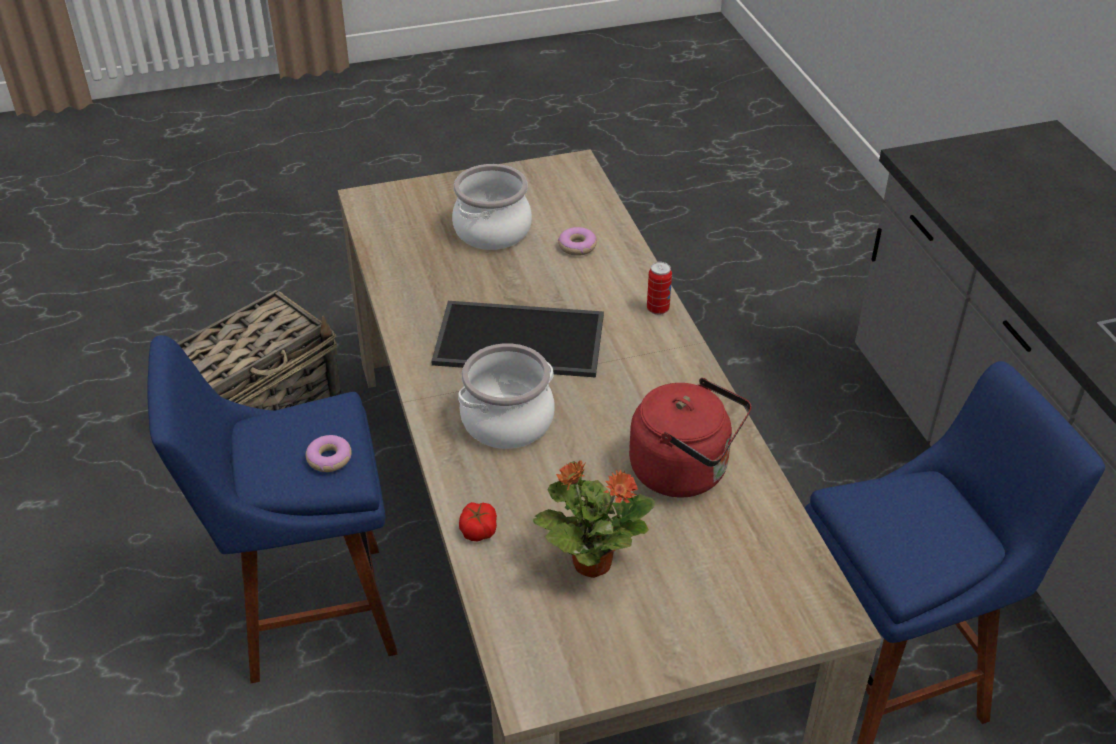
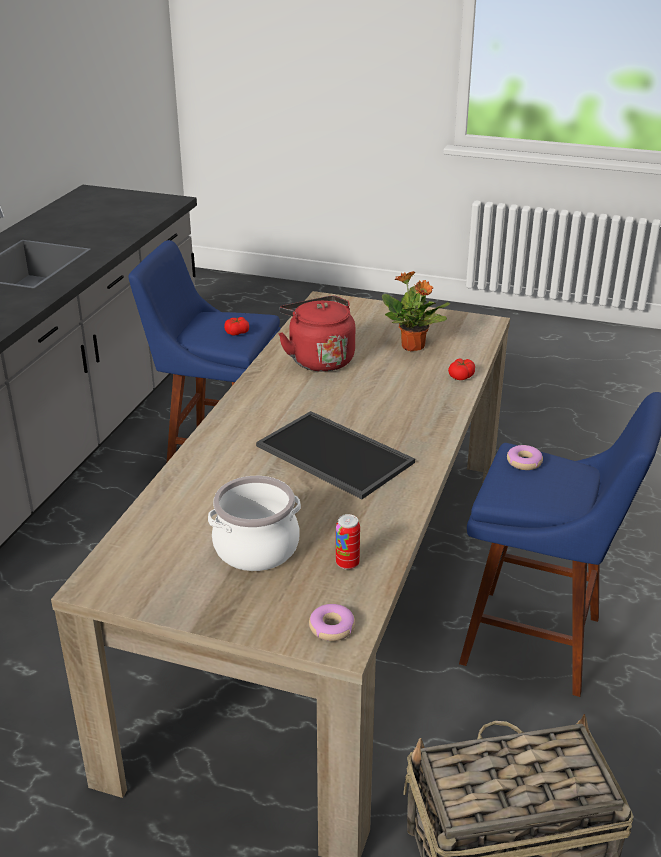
camera: 145 degrees left, 10 degrees down
(507, 420) = (394, 414): cooking pot -> none
(577, 246) = (205, 503): donut -> donut (332, 628)
(658, 309) = (213, 435): can -> can (347, 563)
(882, 517) = (237, 332): none -> tomato

